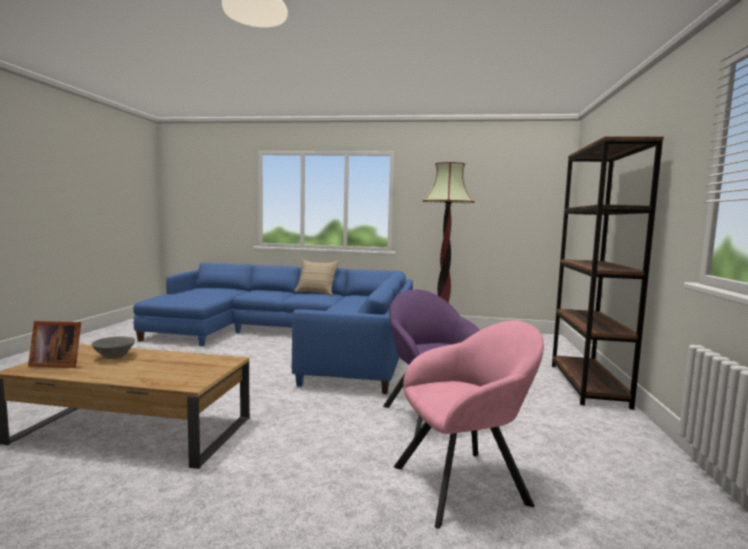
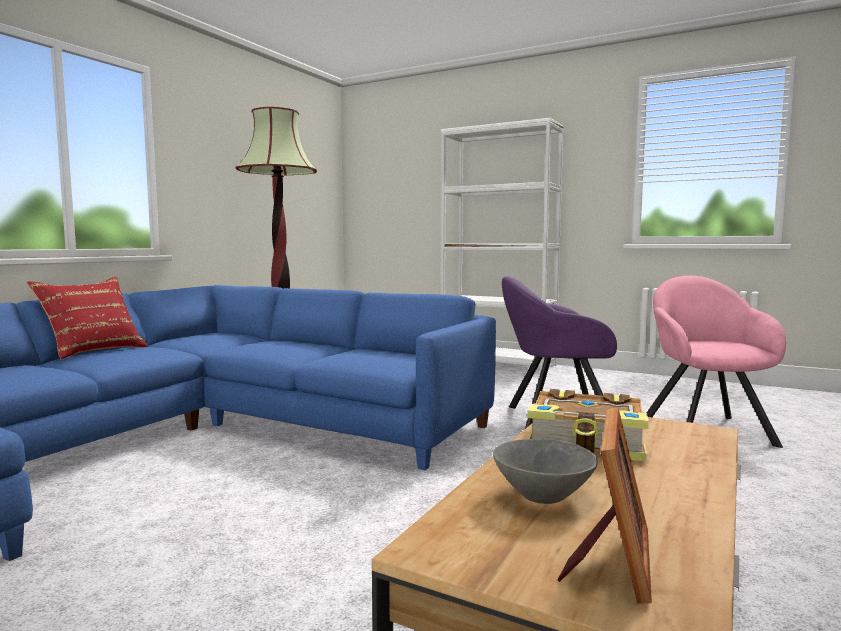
camera: 70 degrees left, 0 degrees up
(175, 362) = (588, 443): none -> book
(316, 292) = (93, 351): beige pillow -> red pillow
(588, 385) = (498, 364): brown bookcase -> white bookcase

